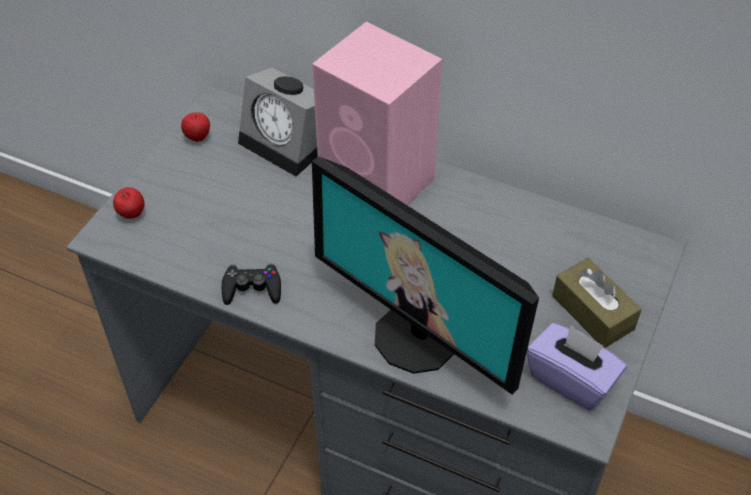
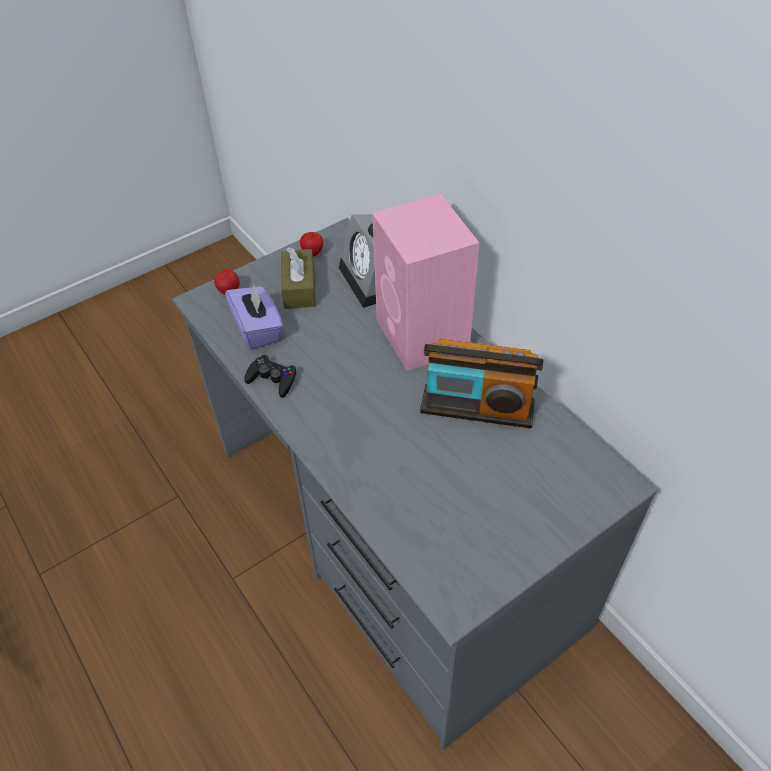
camera: 30 degrees right, 0 degrees up
(416, 338) = (365, 469): monitor -> none
(481, 233) = (477, 407): none -> radio
(571, 379) = (468, 560): purple tissue box -> purple tissue box (258, 329)
(592, 312) = (527, 513): brown tissue box -> brown tissue box (299, 288)

